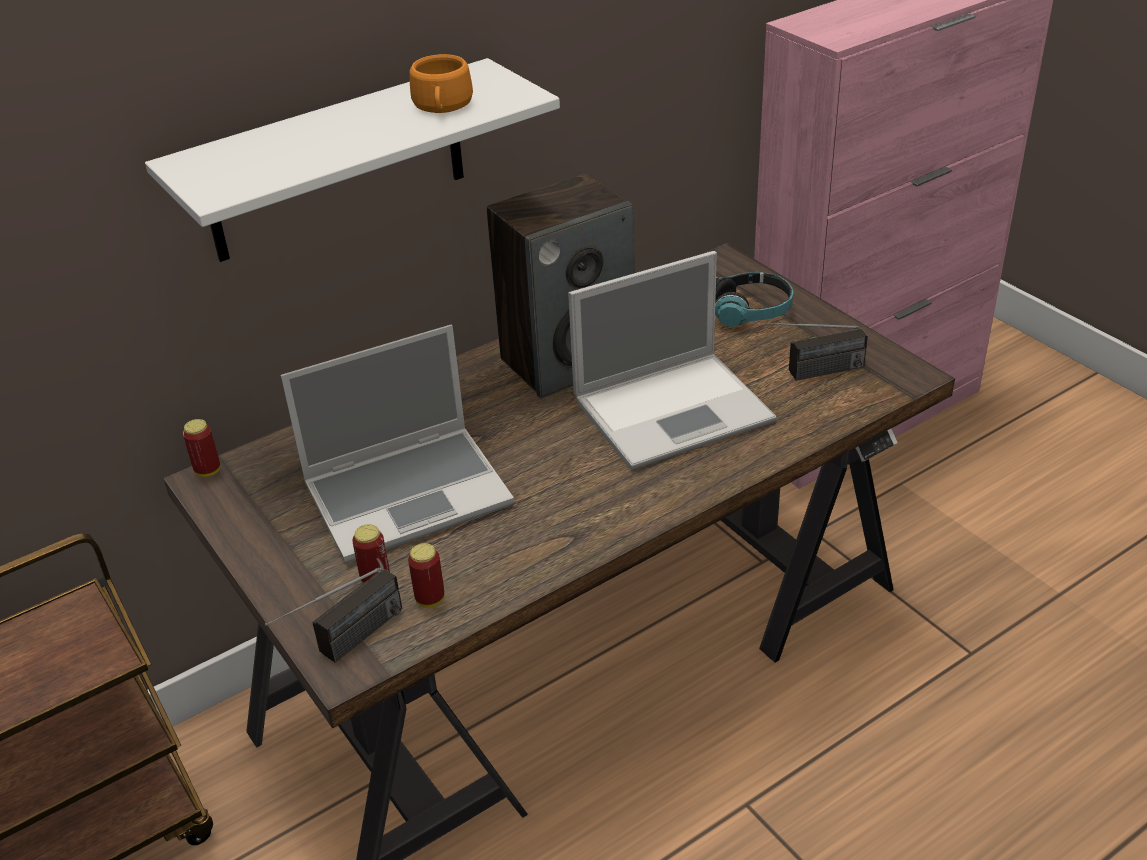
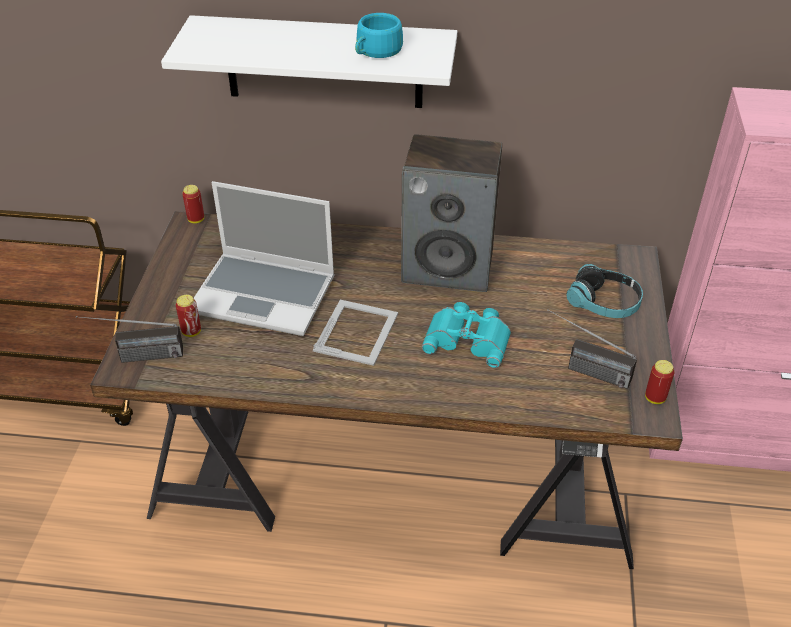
camera: 40 degrees right, 5 degrees up
(430, 599) = (200, 360): can -> can (655, 398)
(442, 106) = (376, 52): orange cup -> turquoise cup
(560, 467) = (357, 331): none -> picture frame
(676, 408) = (468, 338): laptop -> turquoise binoculars

